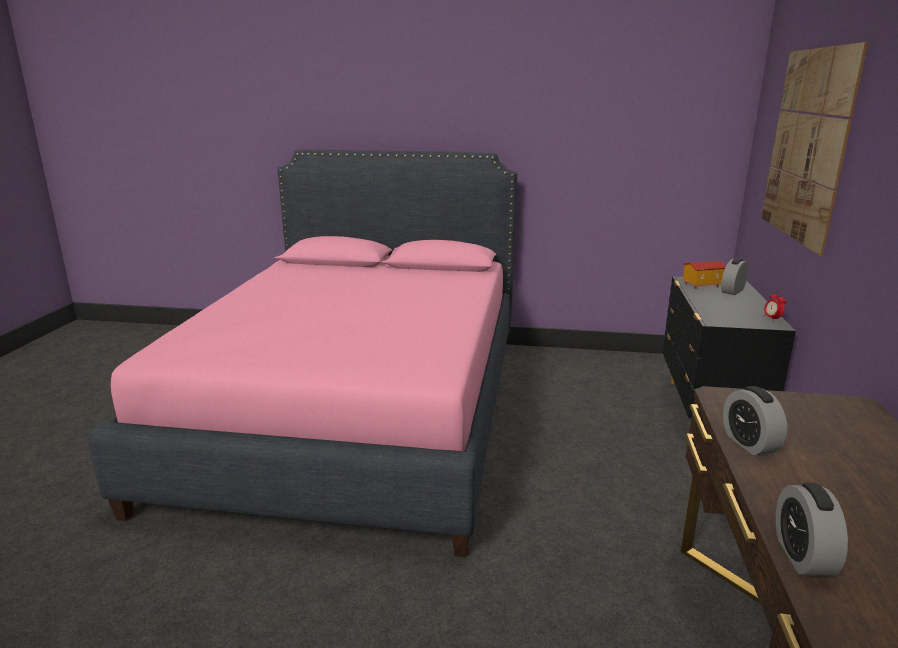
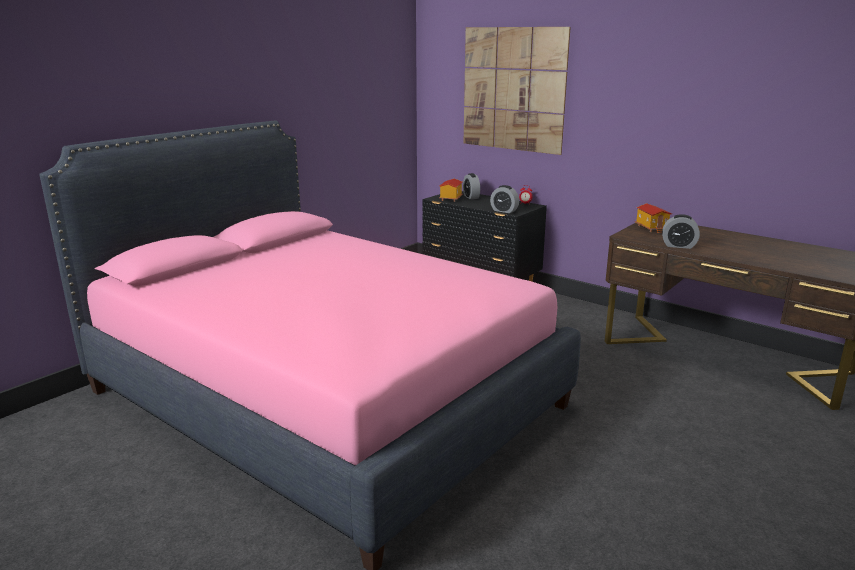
camera: 60 degrees left, 0 degrees up
(802, 556) = (774, 264): alarm clock -> alarm clock (504, 211)
(809, 410) = (652, 228): none -> toy house

